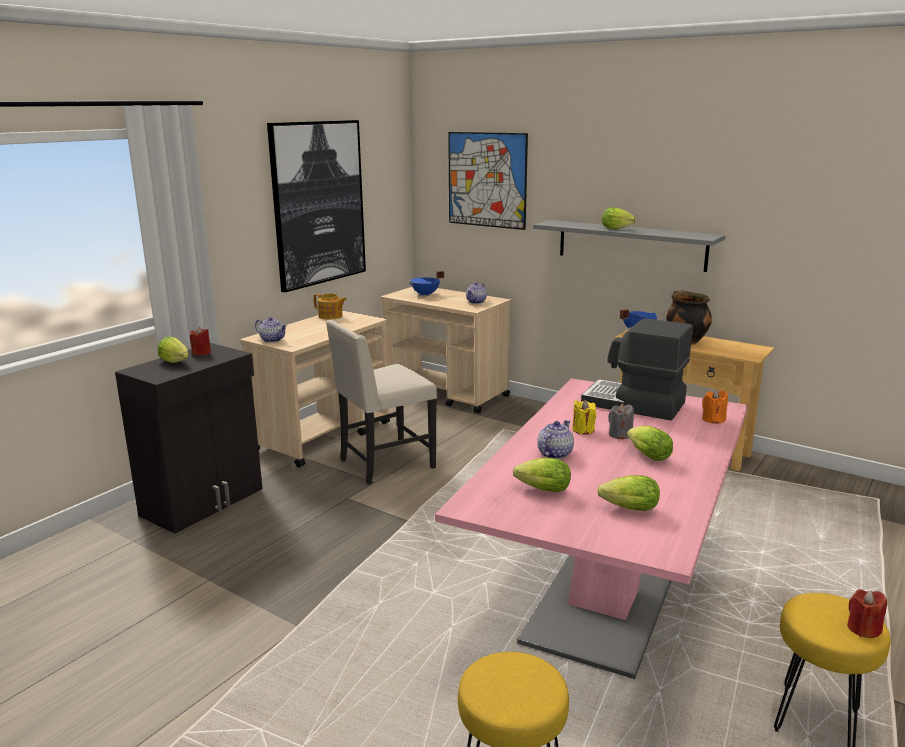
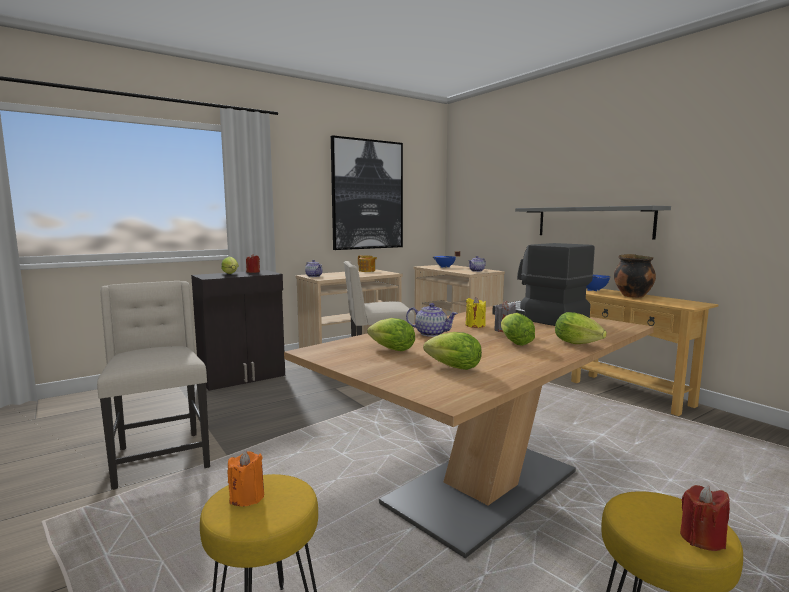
camera: 20 degrees right, 10 degrees down
(212, 648) = (160, 457): none -> beige chair
(487, 180) = (491, 184): picture -> none
(554, 453) = (431, 334): teapot -> teapot turned 60 degrees clockwise
(604, 599) = (482, 487): pink dining table -> brown dining table
(618, 229) = (579, 206): lettuce -> lettuce (580, 344)
(713, 419) = (607, 330): orange candle -> orange candle (247, 497)

